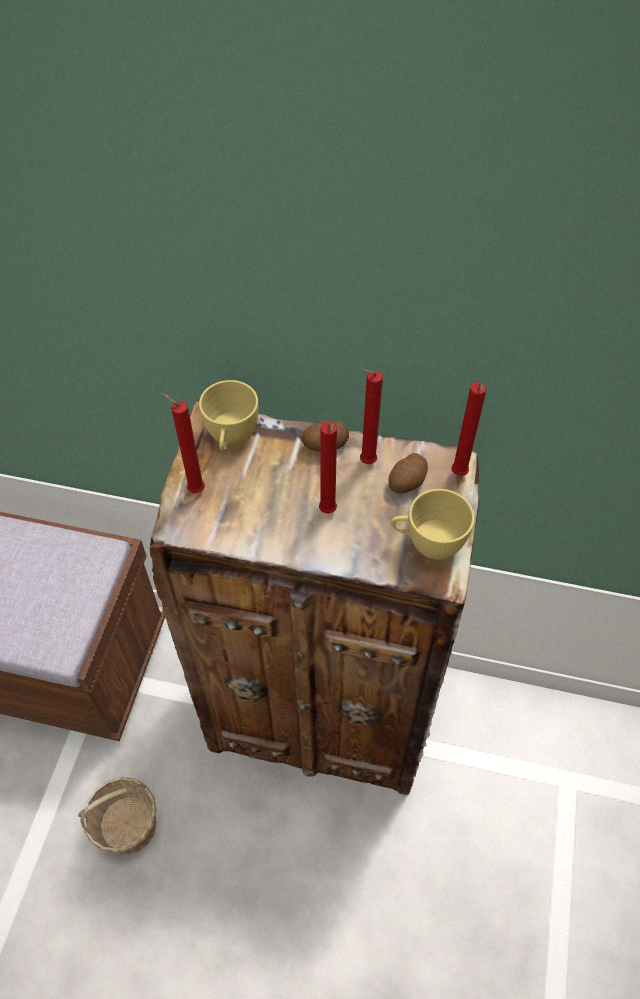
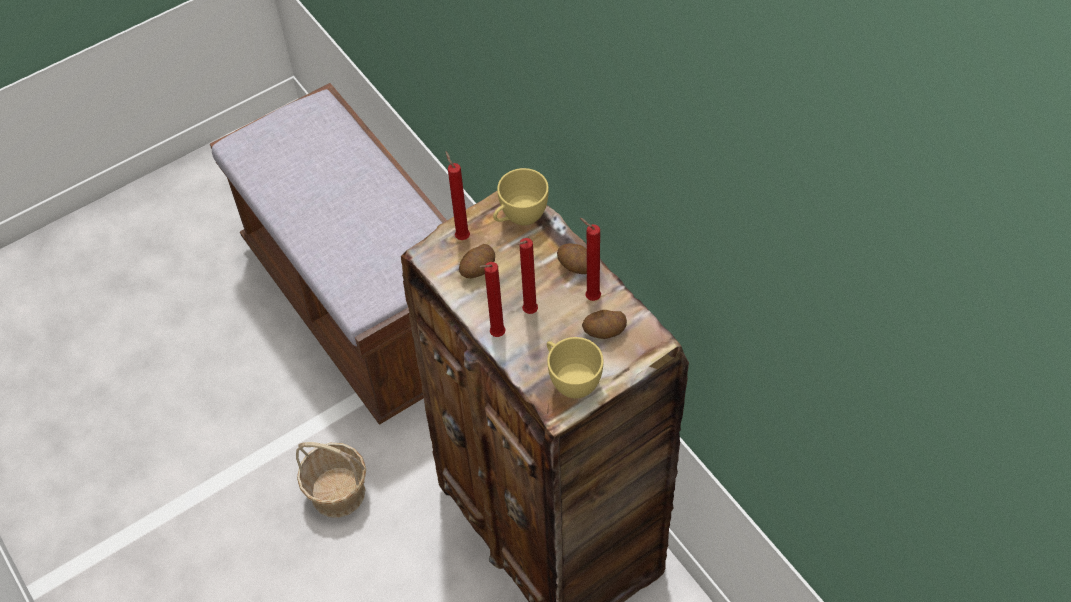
camera: 45 degrees right, 0 degrees up
(241, 507) = (478, 269): none -> potato
(458, 476) = (643, 352): red candle -> red candle (495, 335)

